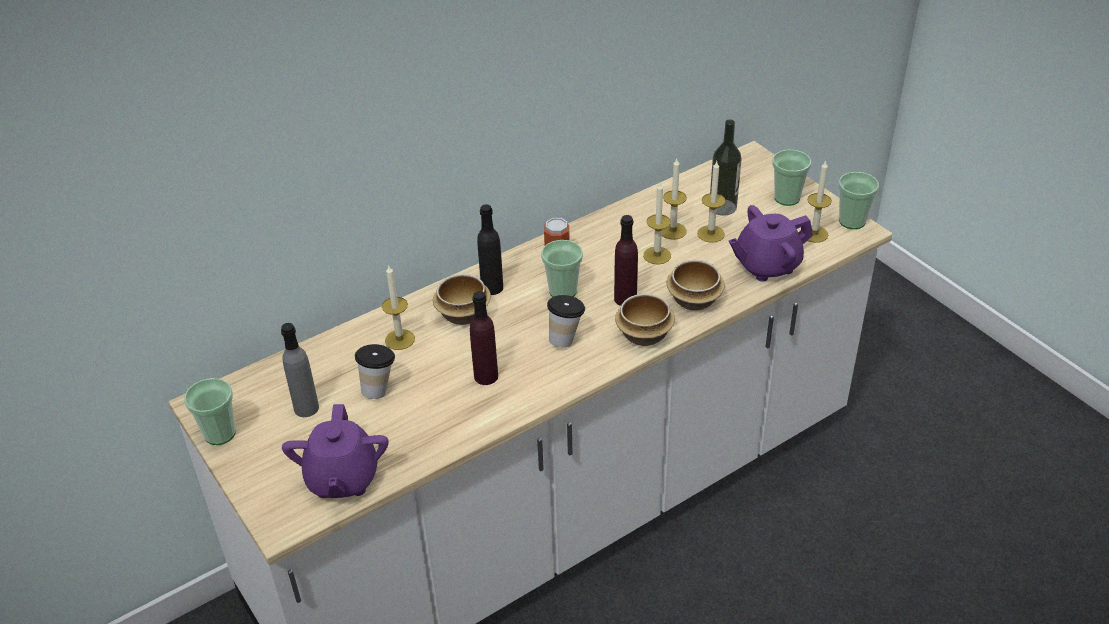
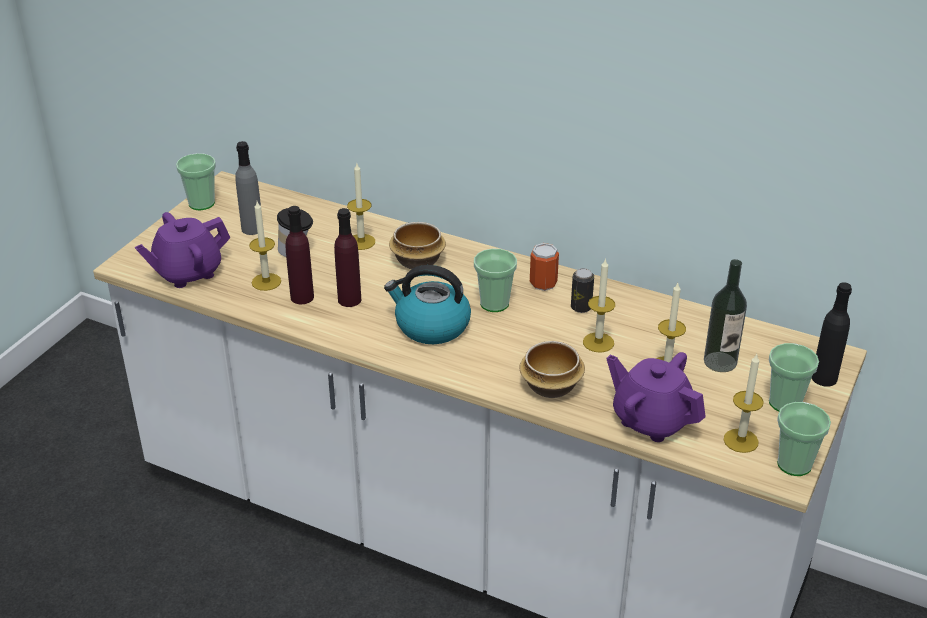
camera: 60 degrees right, 5 degrees down
(492, 287) = (465, 264): black bottle -> black bottle (824, 378)
(566, 338) = (431, 326): cup -> kettle
(605, 247) = (581, 307): none -> can
(625, 299) = (515, 343): purple bottle -> purple bottle (302, 297)
(644, 336) = (471, 371): bowl -> none
(673, 231) = (647, 341): candle -> candle (266, 282)

